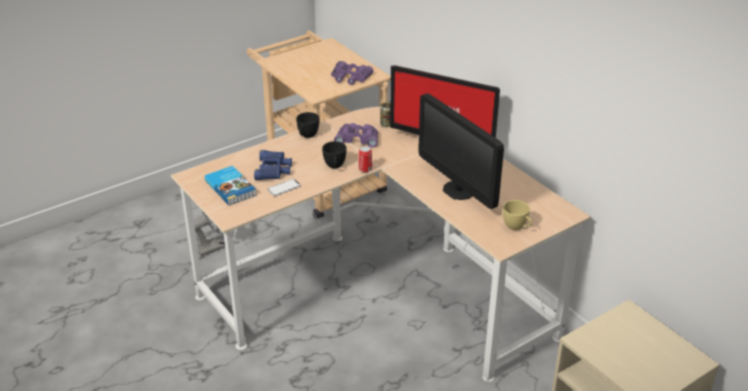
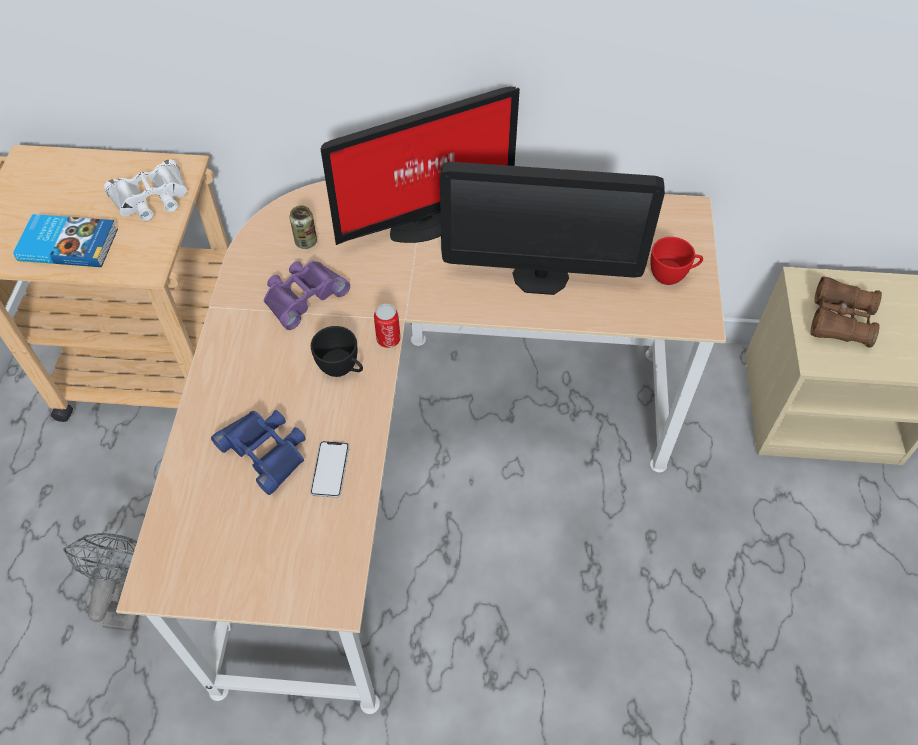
camera: 50 degrees left, 20 degrees up
(231, 187) = (253, 542): book -> book (68, 243)
(307, 136) = (225, 349): black cup -> none
(350, 77) = (151, 198): purple binoculars -> white binoculars
(517, 227) = (672, 276): yellow cup -> red cup
(621, 337) = (840, 321): none -> brown binoculars

